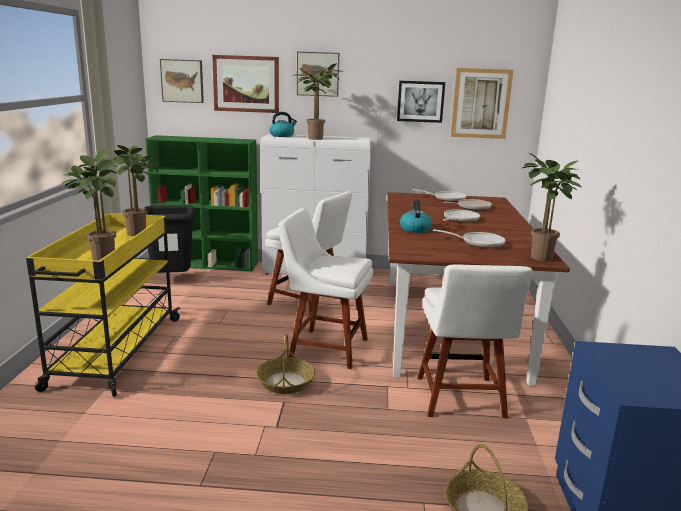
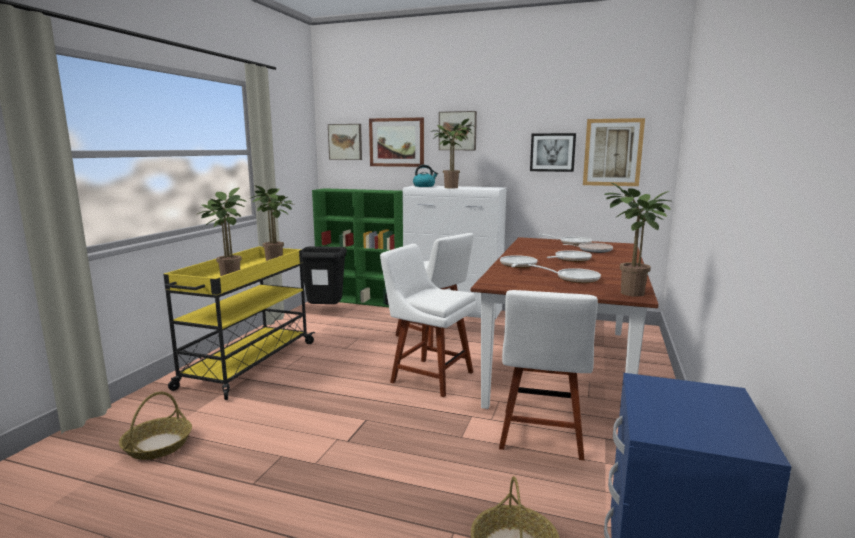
camera: 15 degrees right, 5 degrees down
(285, 382) = (376, 402): basket -> basket (158, 445)
(414, 229) = (517, 265): kettle -> frying pan

